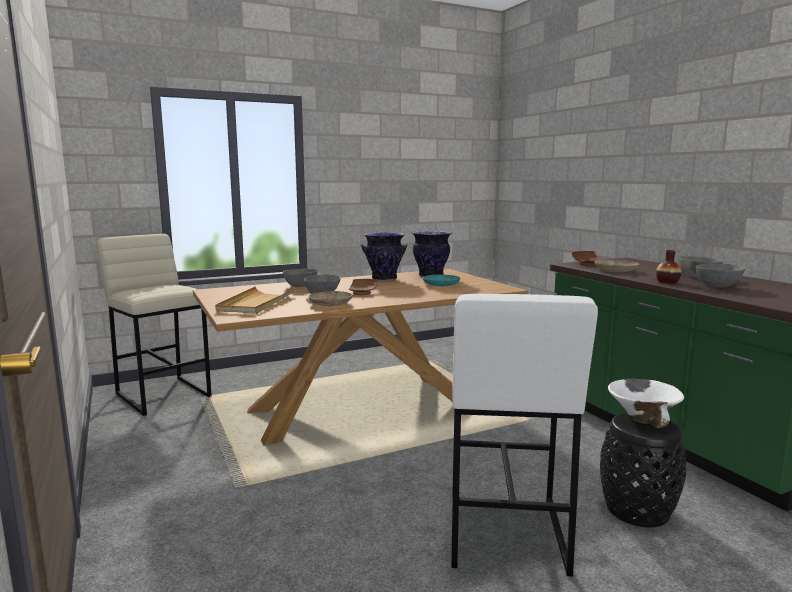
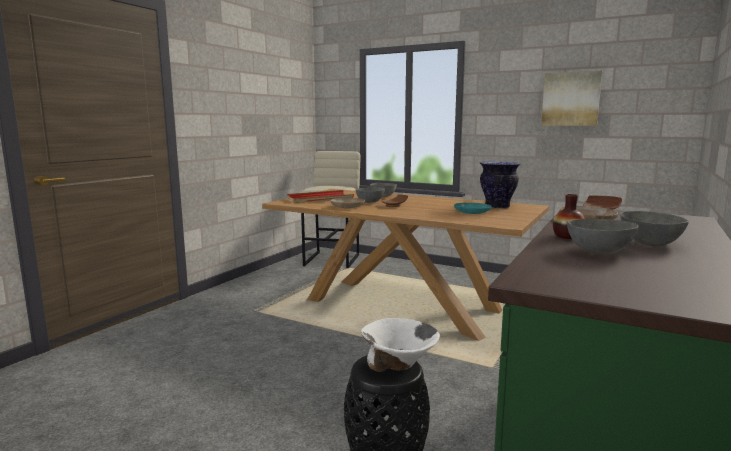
camera: 55 degrees right, 0 degrees up
(256, 303) = (319, 199): beige tray -> red tray
(384, 279) = (454, 202): vase -> none
(407, 166) = (571, 99): none -> picture
(506, 534) = (282, 403): white stool -> none

